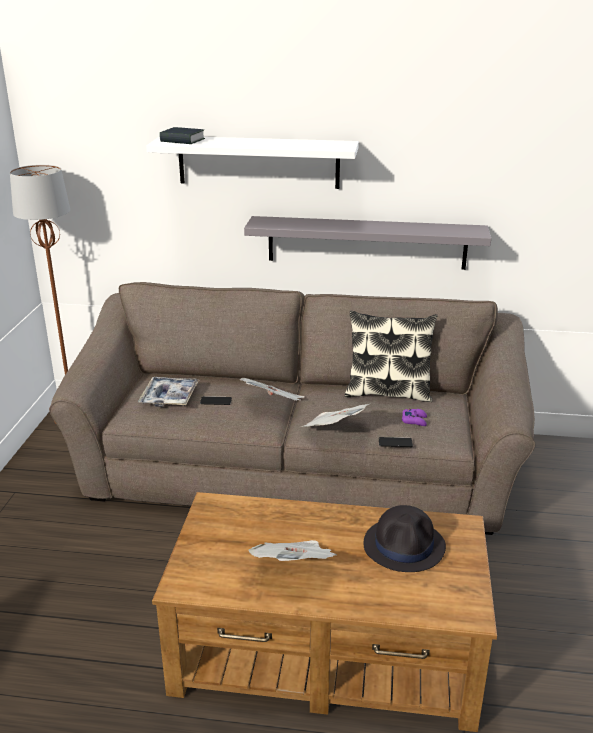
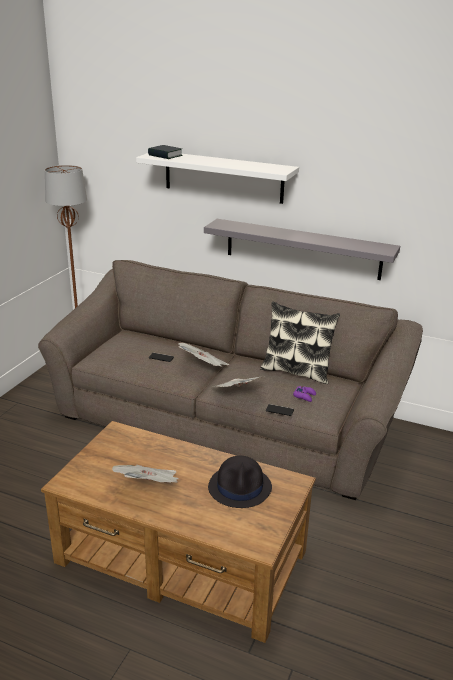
camera: 15 degrees right, 0 degrees up
(169, 397) = (129, 349): tray -> none

